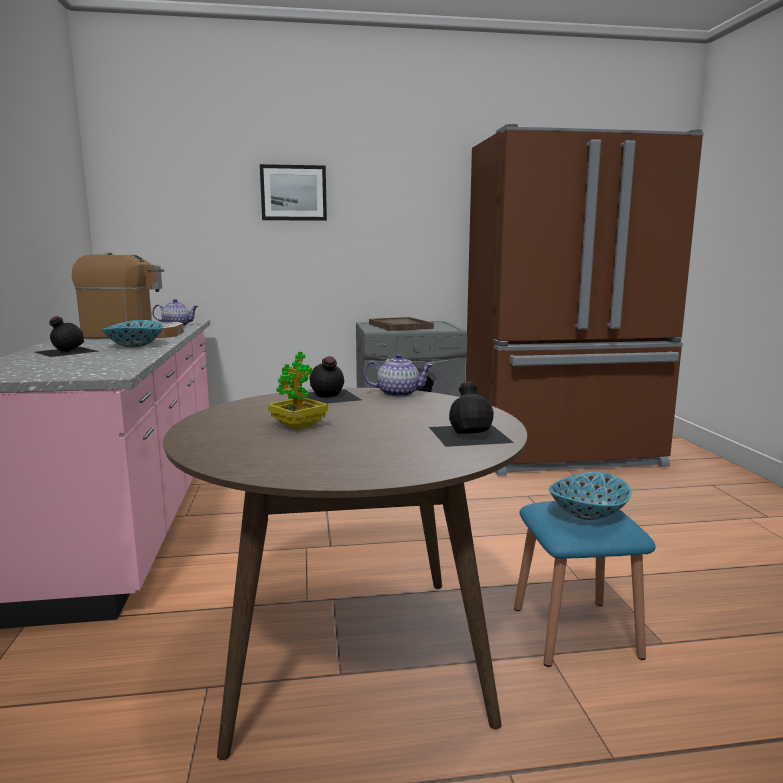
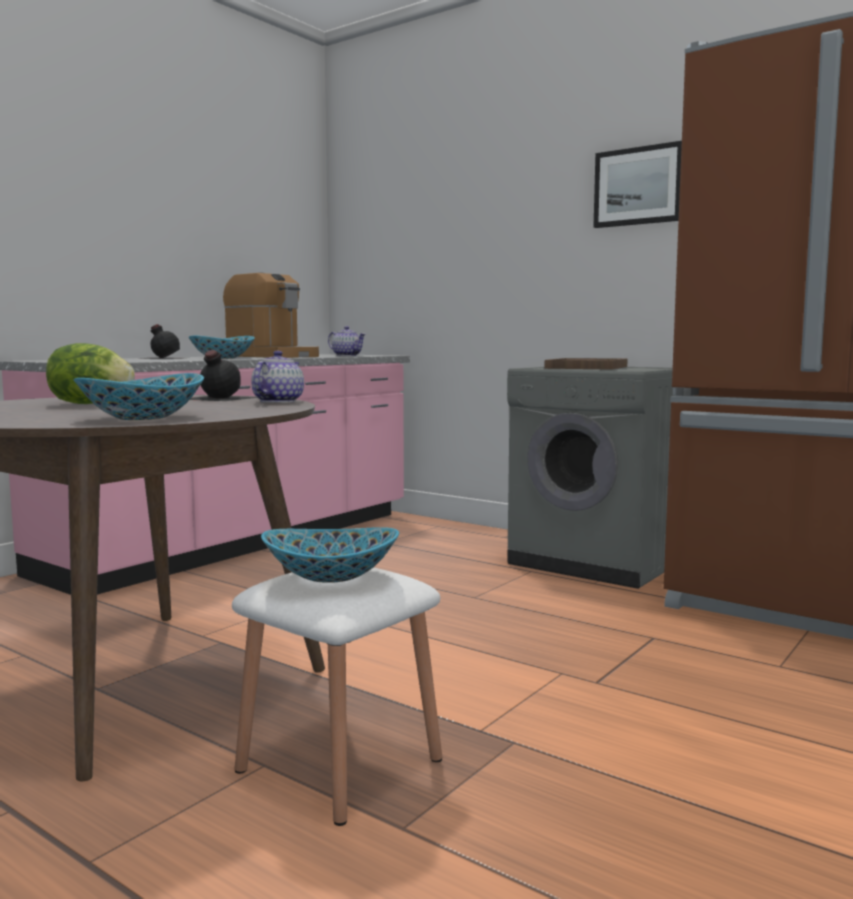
camera: 45 degrees right, 5 degrees down
(293, 193) = (505, 199): picture -> picture (638, 186)
(298, 426) = (90, 404): potted plant -> lettuce
(398, 394) = (277, 401): teapot -> teapot turned 120 degrees counterclockwise
(470, 434) = (144, 418): black bottle -> bowl
(575, 631) = (339, 765): blue stool -> white stool

